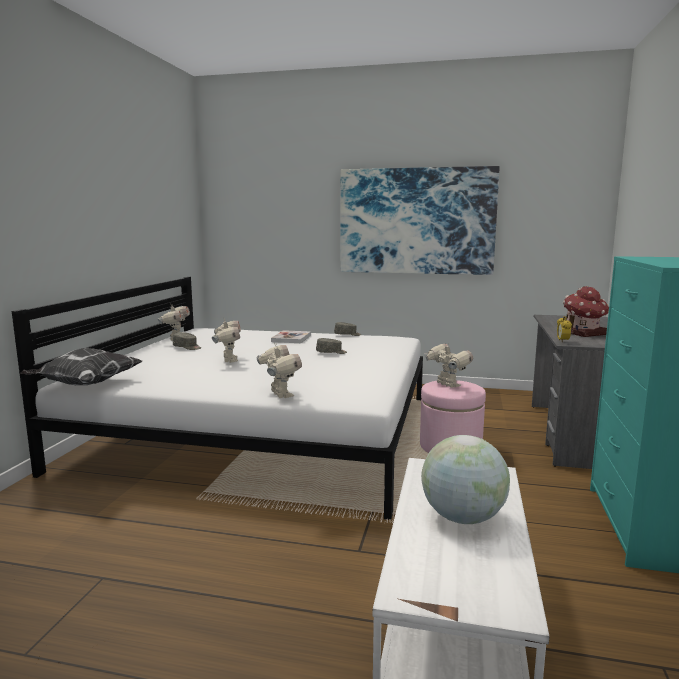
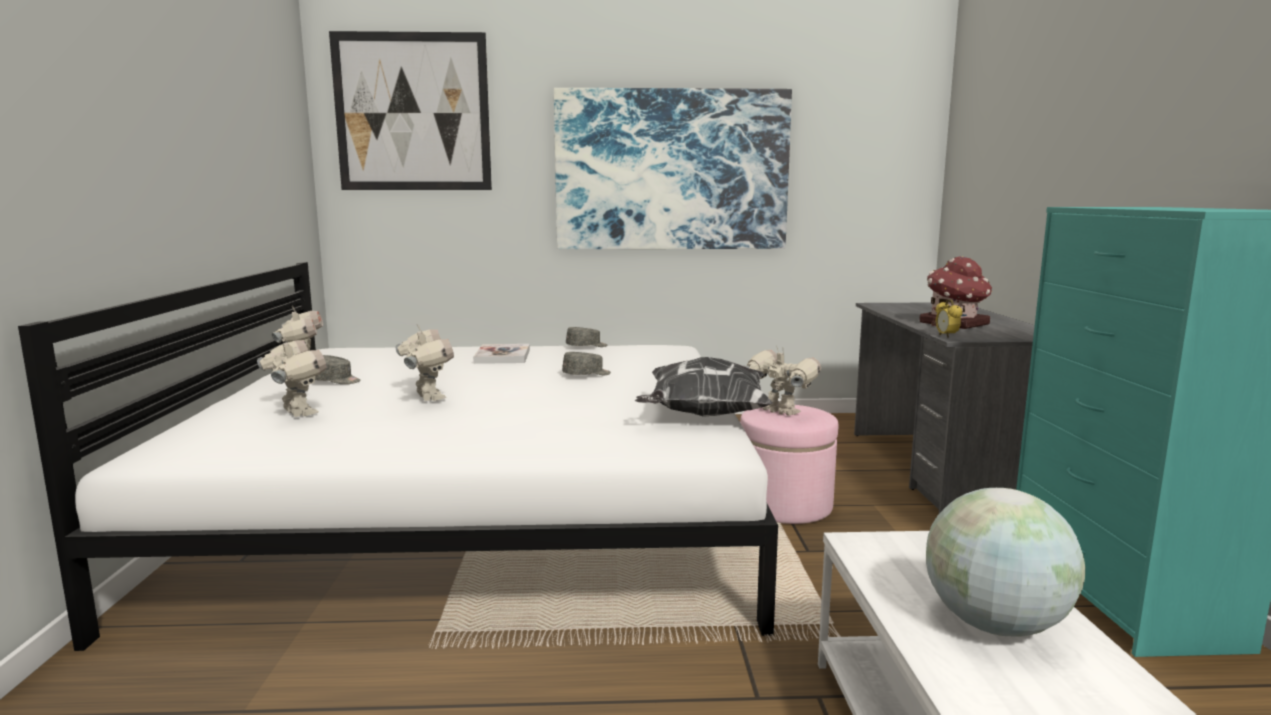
camera: 15 degrees left, 0 degrees up
(85, 385) = (181, 461): pillow -> pillow (703, 416)
(257, 186) = (412, 112): none -> picture
(280, 395) = (566, 449): toy robot -> toy robot (297, 413)

